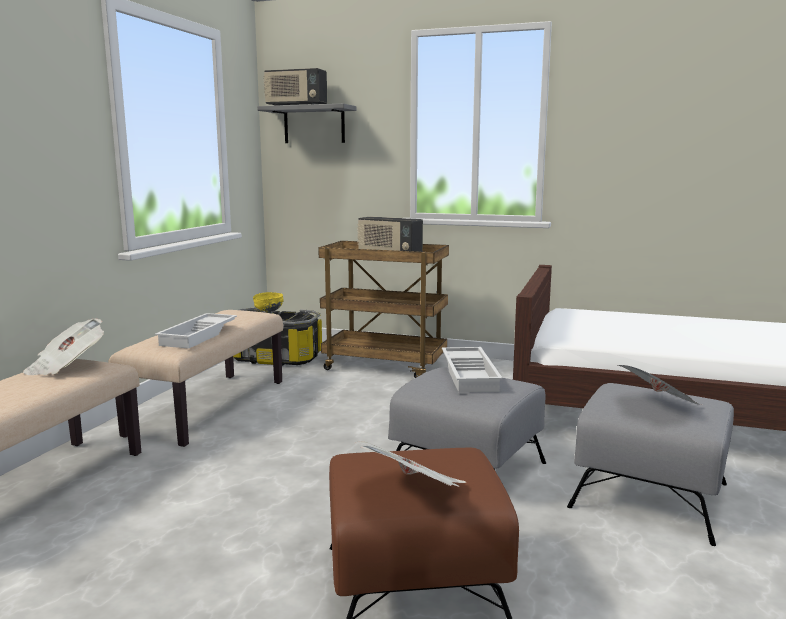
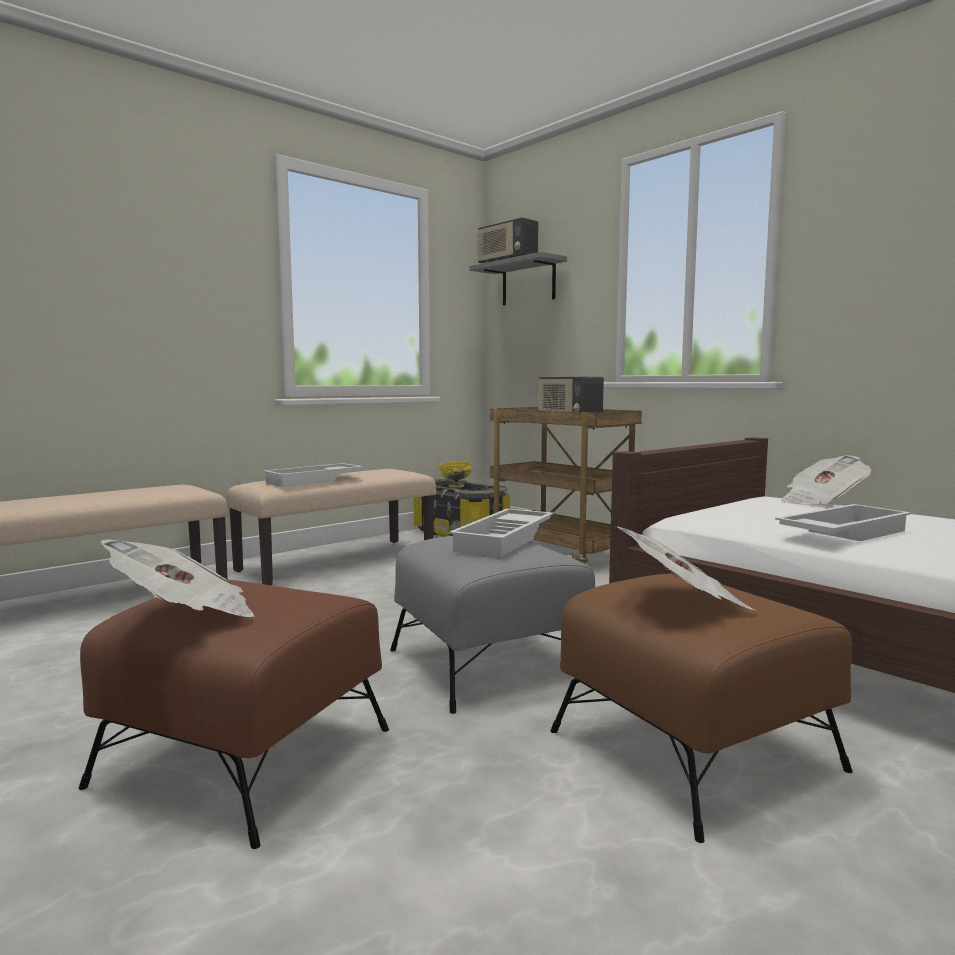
camera: 30 degrees right, 5 degrees down
(66, 367) = (167, 488): newspaper -> newspaper (821, 501)
(648, 494) = (692, 748): grey ottoman -> brown ottoman
(657, 338) = (841, 533): none -> white tray

